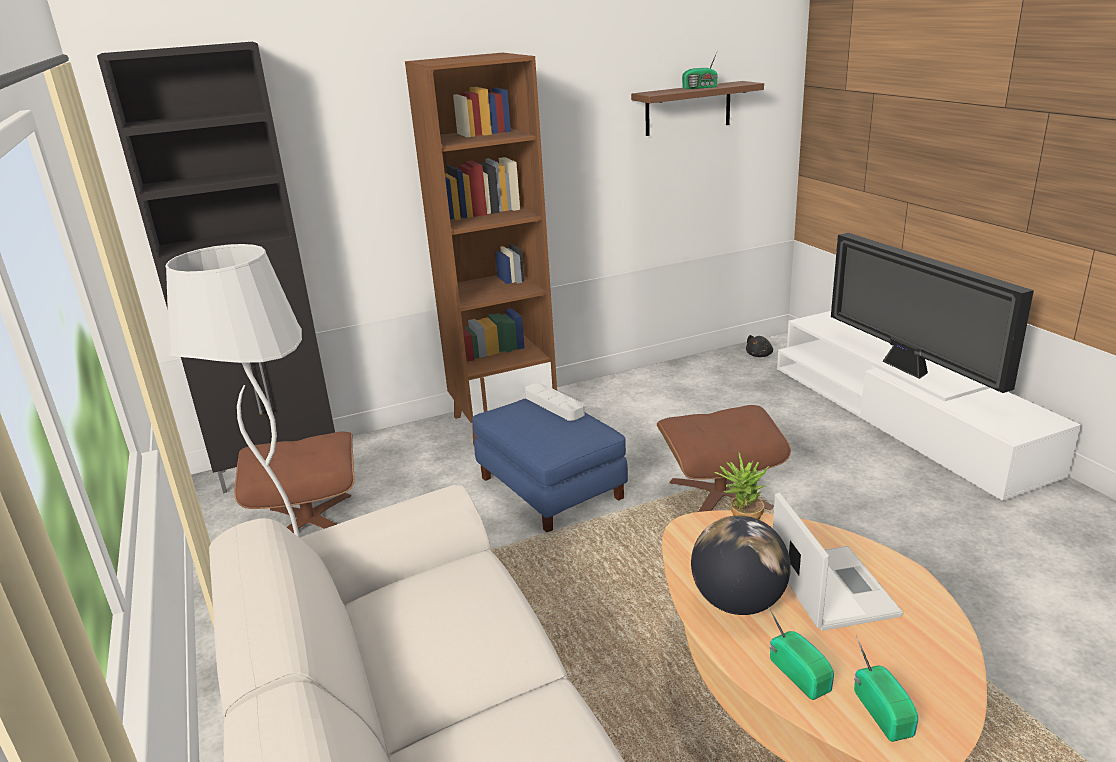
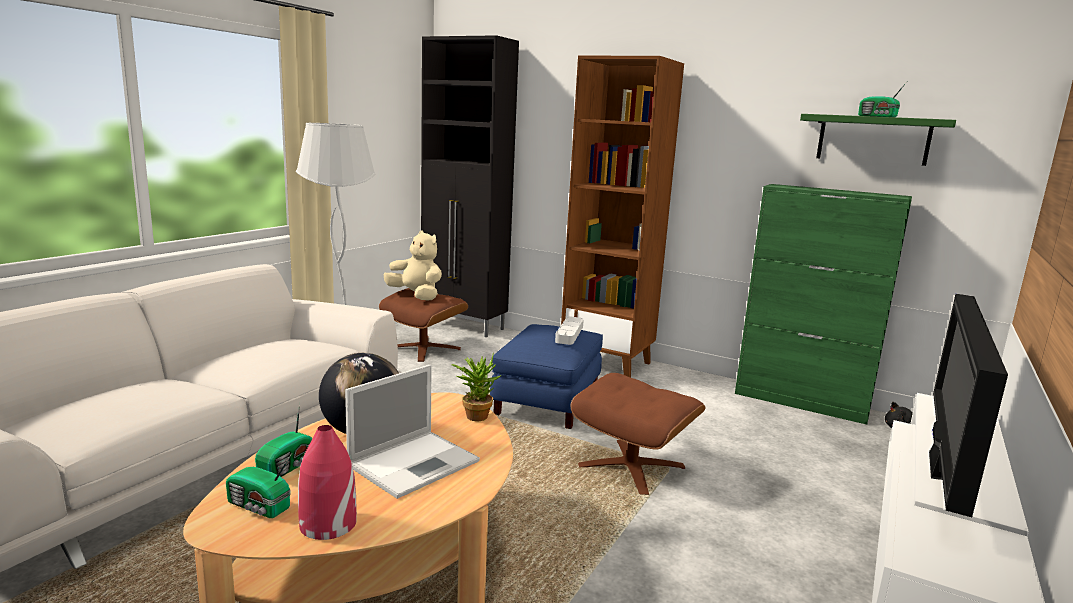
camera: 50 degrees right, 10 degrees down
(284, 458) = (416, 296): none -> beige plush toy
(680, 368) = (801, 402): none -> green cabinet
(688, 108) = (873, 139): brown shelf -> green shelf
(883, 711) = (259, 507): radio -> radio turned 75 degrees clockwise
(935, 671) = (327, 524): none -> red vase

